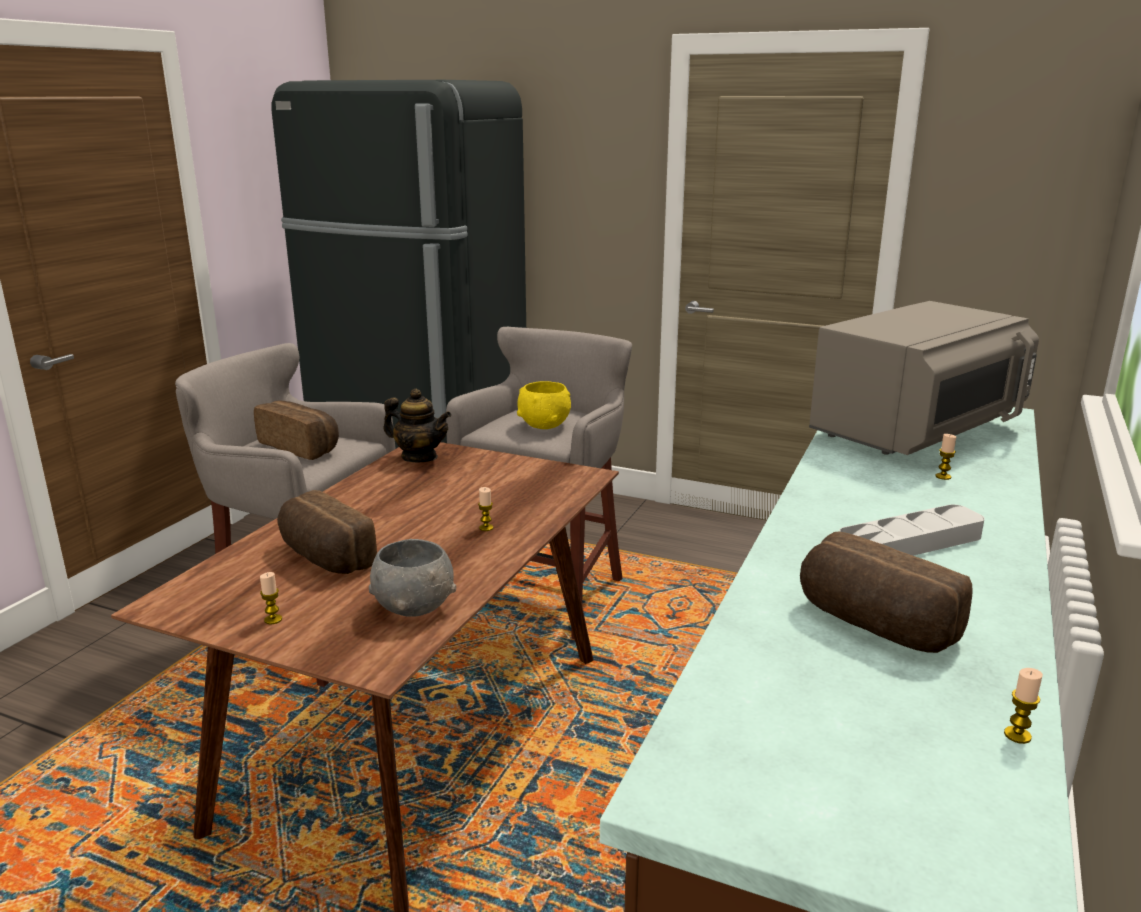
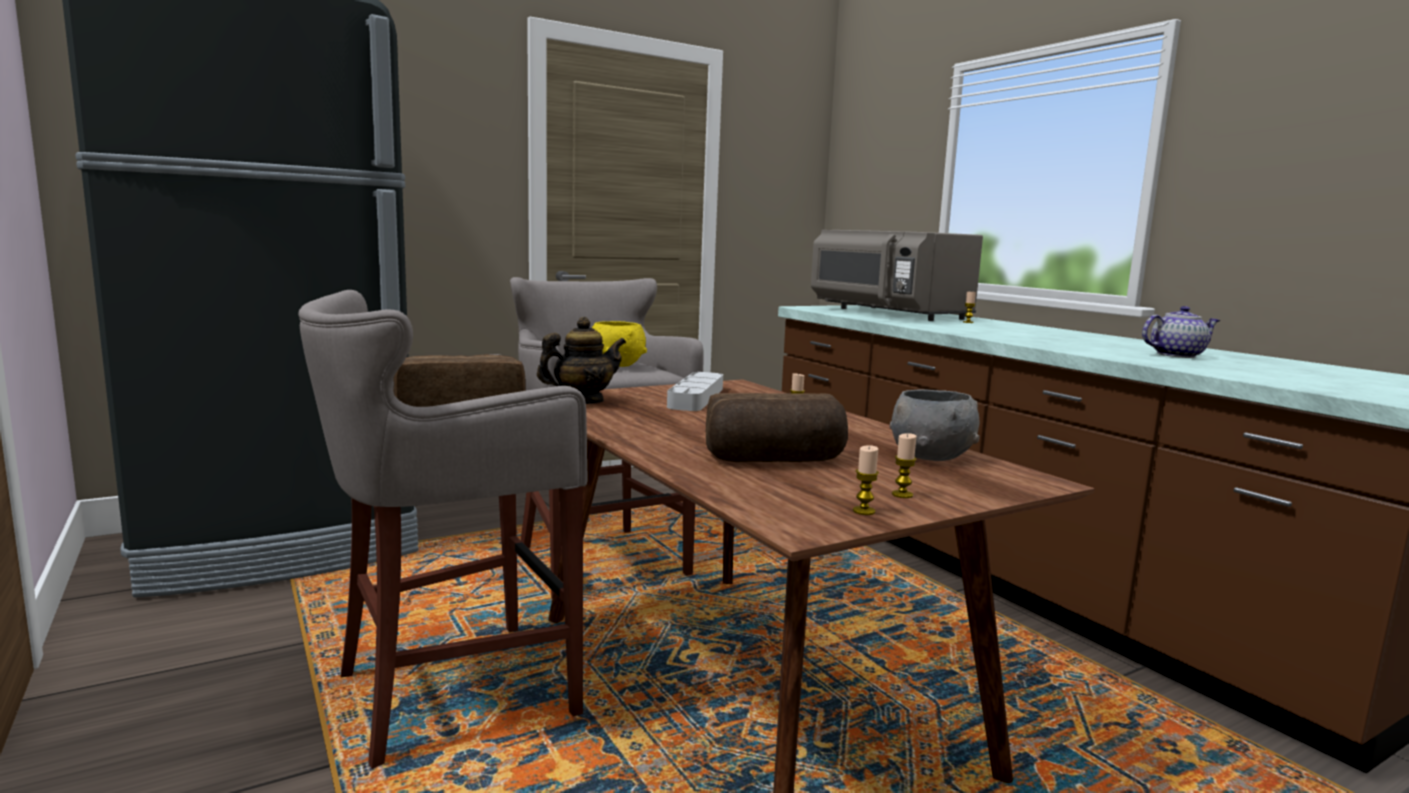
camera: 55 degrees left, 10 degrees down
(873, 626) = (1176, 355): bread -> teapot
(910, 543) = (1063, 337): grey tray -> grey tray (696, 398)
(917, 432) = (888, 313): grey microwave -> grey microwave turned 150 degrees clockwise
(1017, 735) = (1312, 364): candle -> candle (864, 511)

